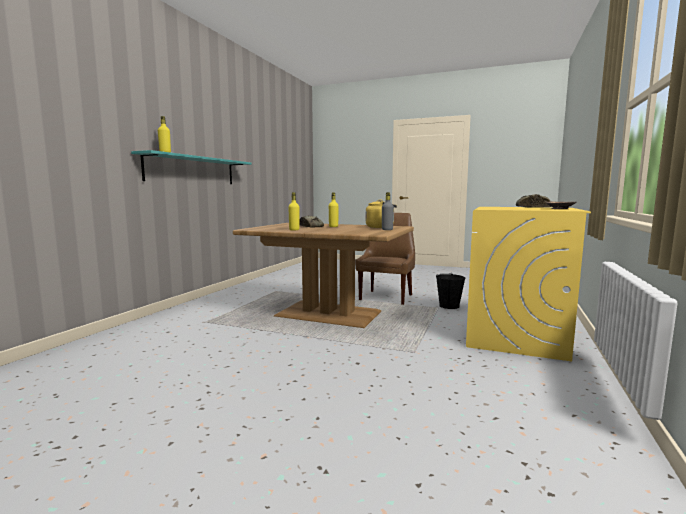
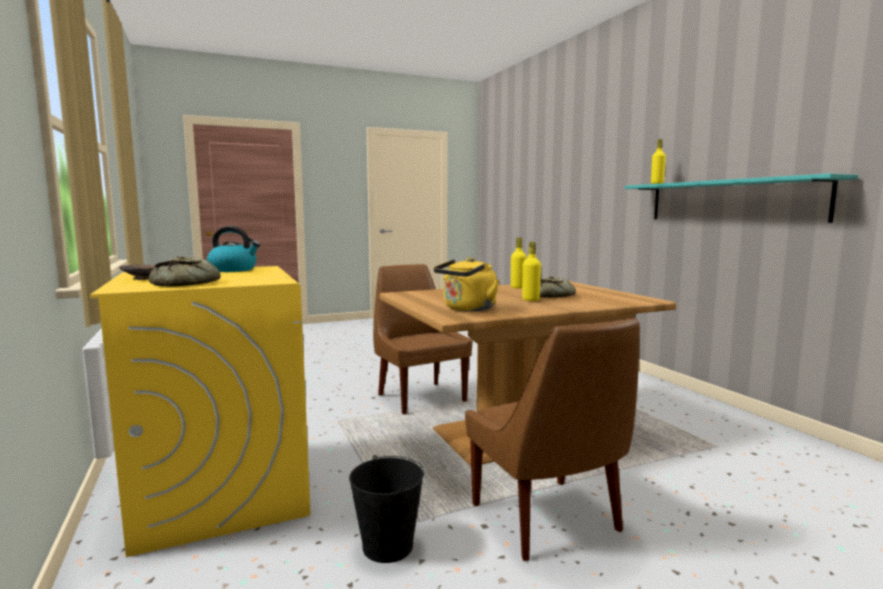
camera: 135 degrees right, 0 degrees up
(324, 350) = (419, 397): none -> brown chair
(387, 230) = (428, 303): grey bottle -> none
(507, 209) = (234, 270): none -> kettle

